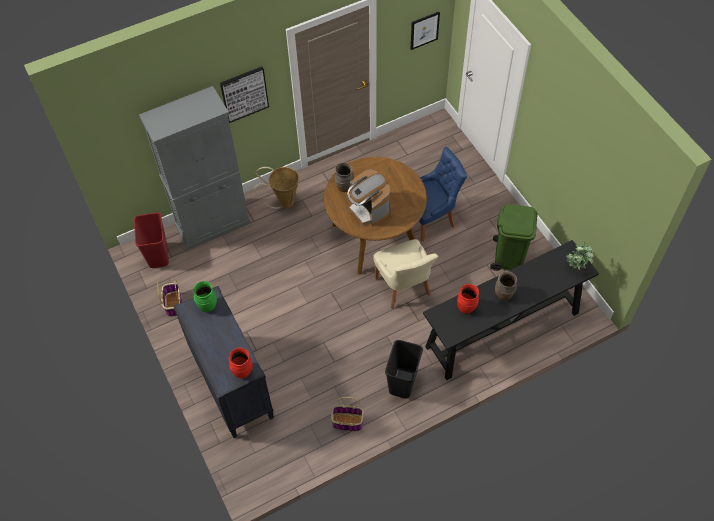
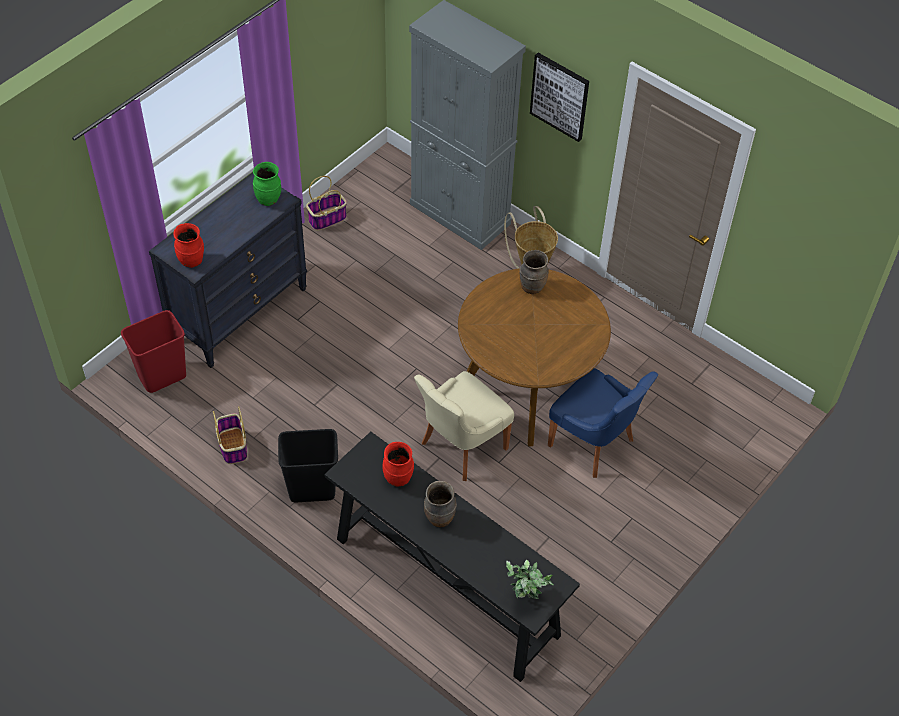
camera: 65 degrees right, 5 degrees down
(158, 255) = (387, 179): red trash can -> red trash can (162, 376)
(368, 210) = (507, 324): coffee machine -> none
(424, 30) = (808, 251): picture -> none
(508, 256) = (577, 561): green trash can -> none

